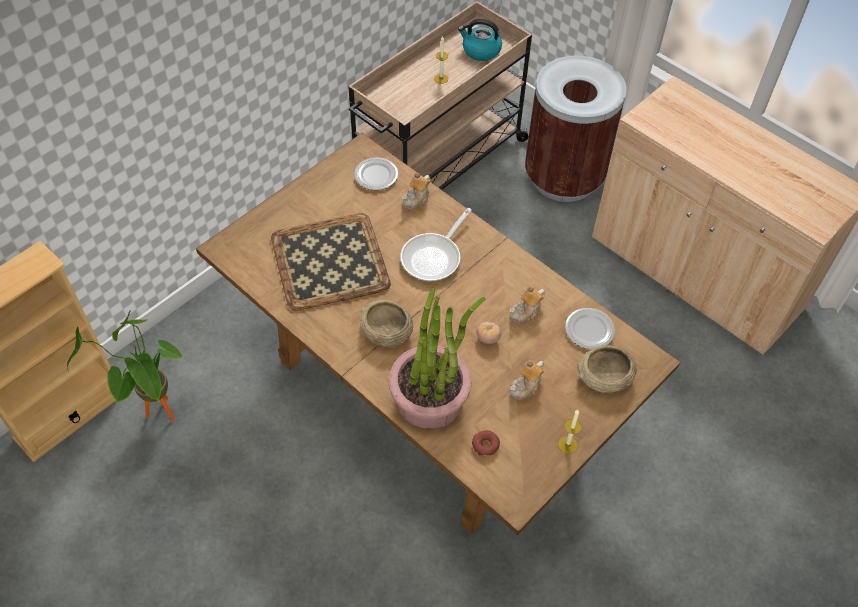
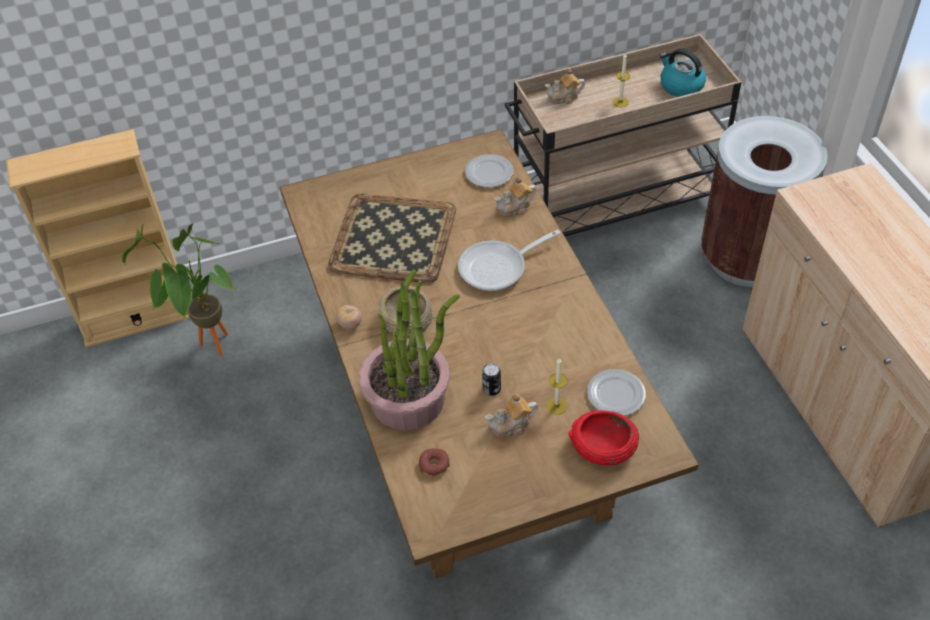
camera: 30 degrees right, 5 degrees down
(488, 338) = (503, 364): tomato -> tomato (350, 324)
(492, 363) = (491, 389): none -> can
(526, 312) = (558, 353): teapot -> teapot (564, 98)
(567, 445) = (519, 498): candle -> candle (556, 406)
(605, 376) = (603, 447): beige bowl -> red bowl

